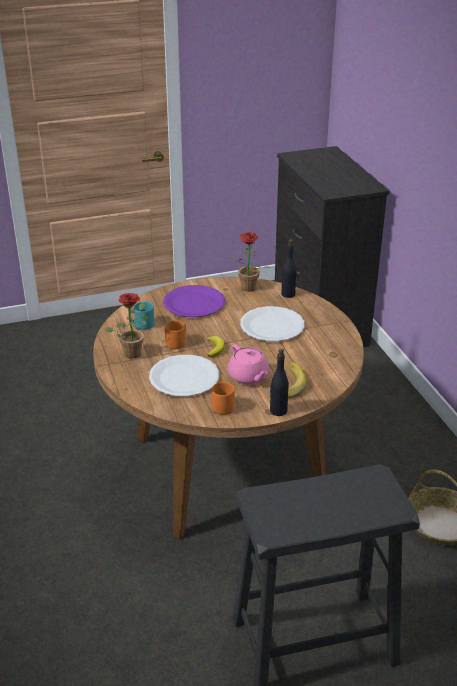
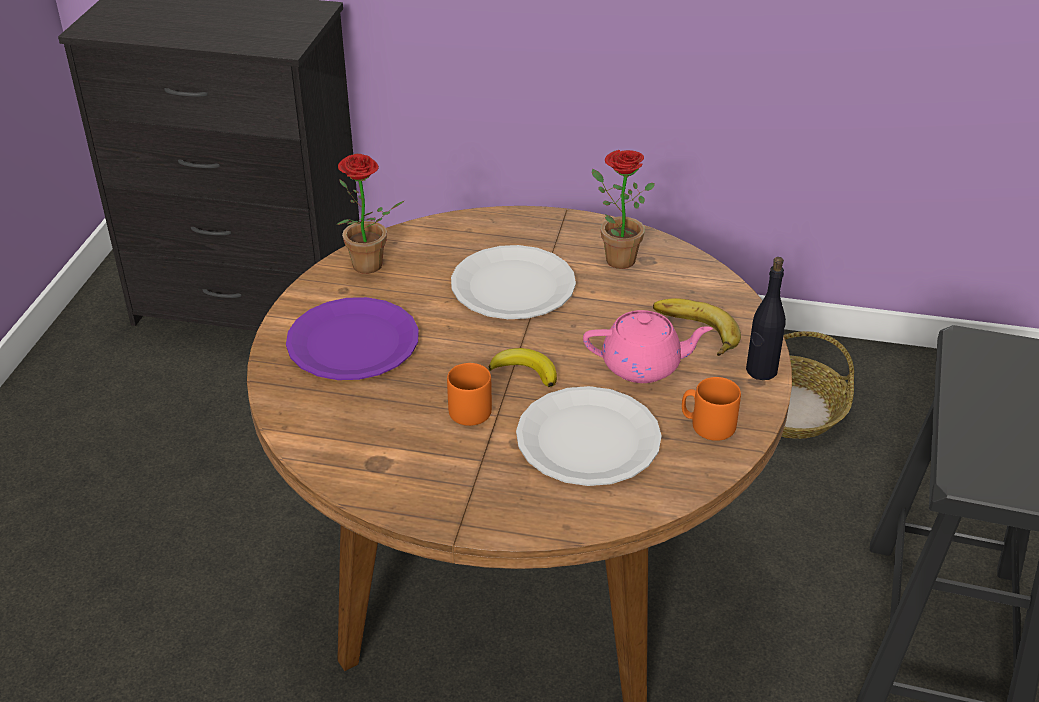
camera: 60 degrees left, 5 degrees up
(133, 351) = (447, 475): potted plant -> potted plant (614, 258)
(142, 325) = (362, 432): turquoise mug -> none
(288, 294) = (432, 234): black bottle -> none

